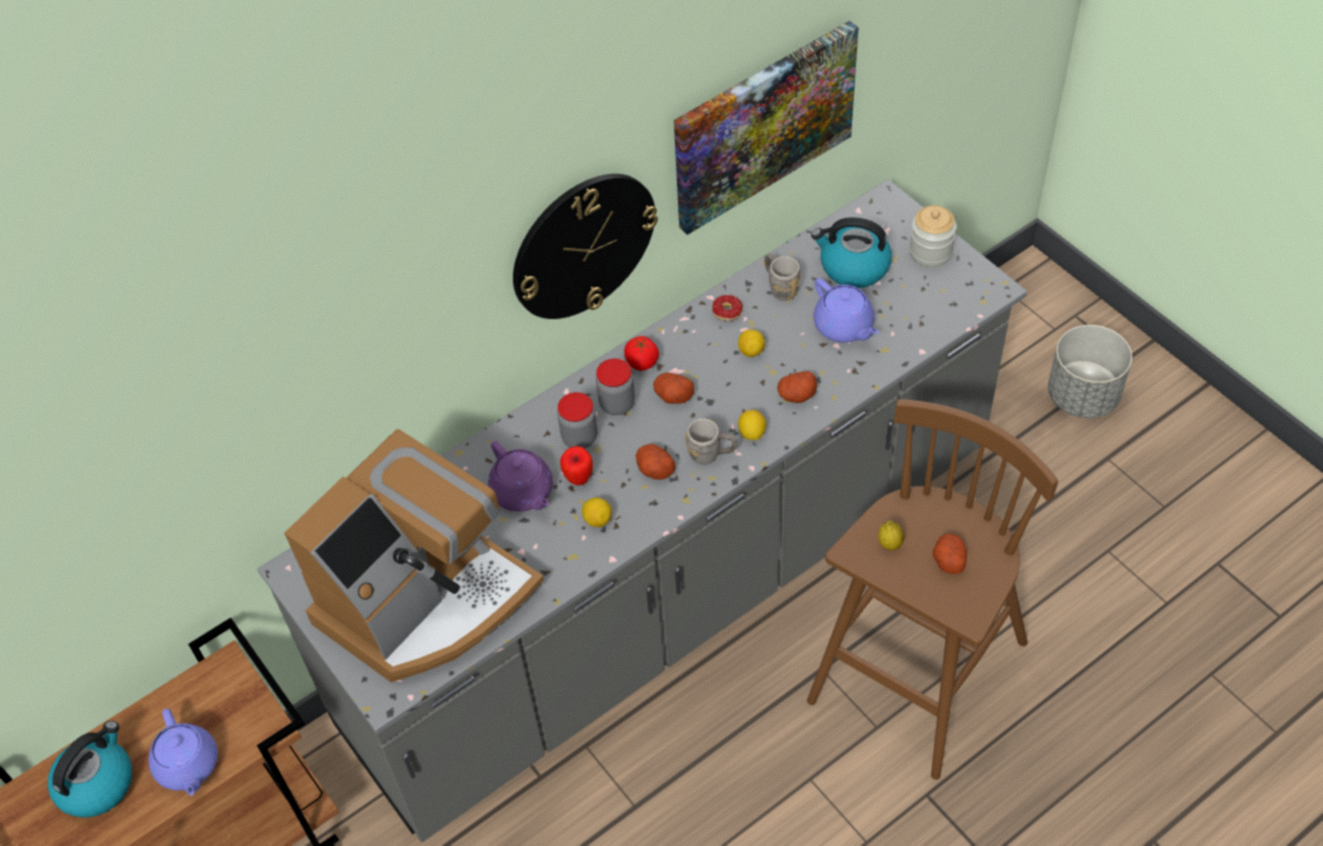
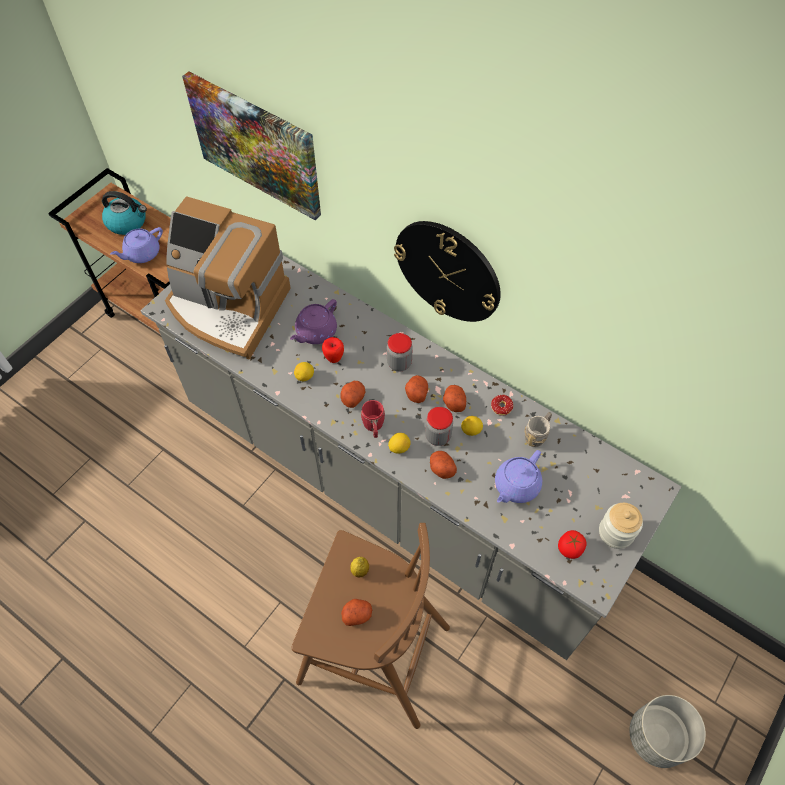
camera: 70 degrees right, 5 degrees up
(579, 438) = (366, 350): jar -> jar (438, 436)
(642, 362) = (438, 368): tomato -> tomato (569, 548)
(702, 359) = (454, 402): none -> potato
(711, 454) = (373, 427): grey mug -> red mug
(763, 125) = (601, 343): picture -> picture (256, 145)
(853, 267) = (577, 480): kettle -> none

